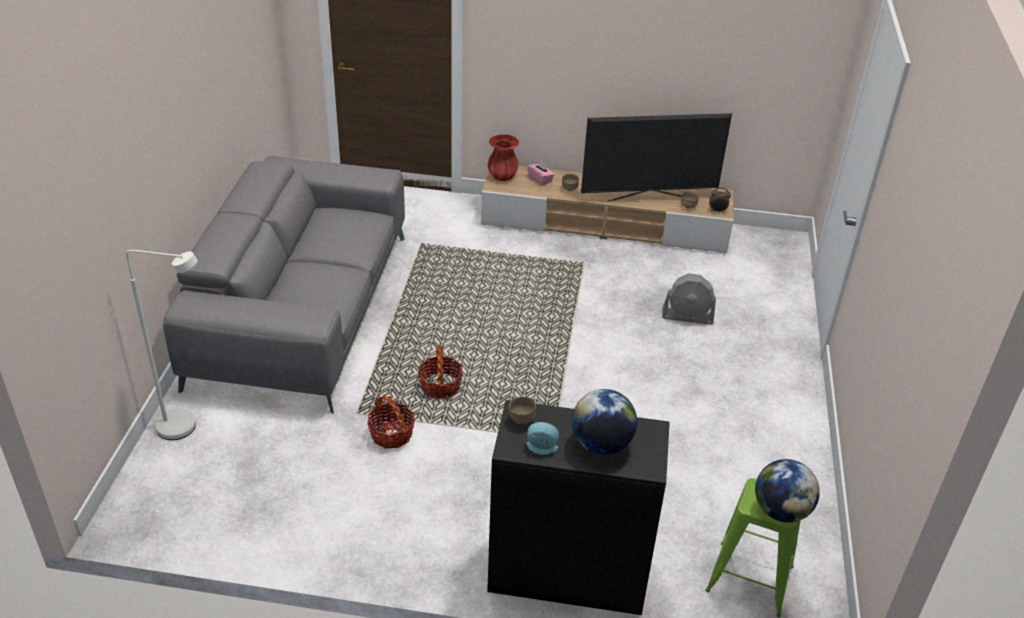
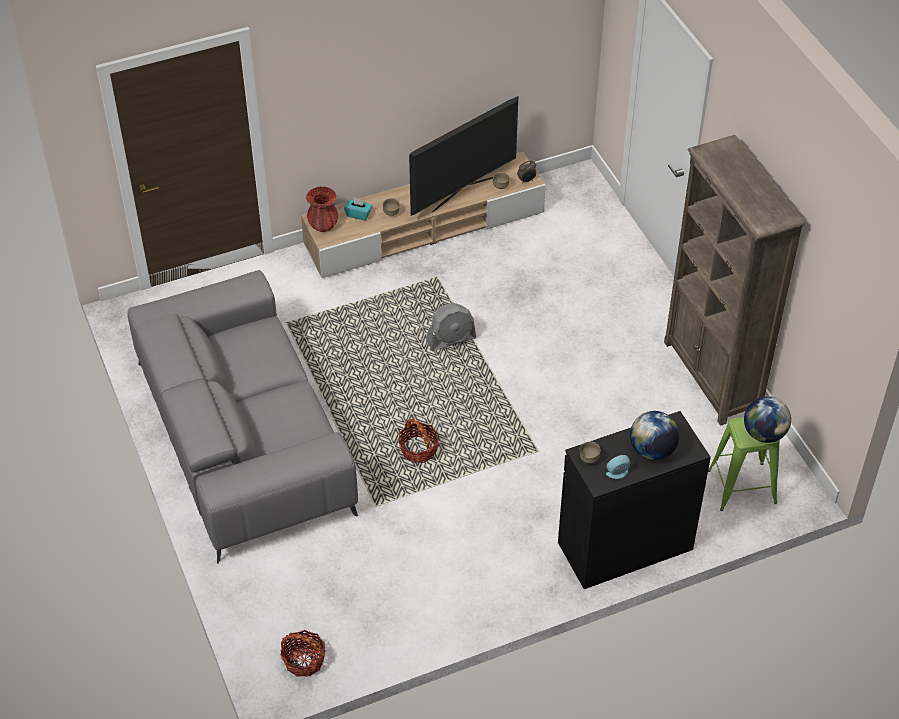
camera: 30 degrees left, 10 degrees up
(187, 427) = (255, 587): white floor lamp -> none
(391, 434) = (417, 509): basket -> basket (304, 660)
(540, 180) = (358, 214): pink tissue box -> turquoise tissue box
(687, 316) = (555, 290): grey fan -> grey fan (451, 339)
(795, 457) = (712, 377): none -> brown bookcase

